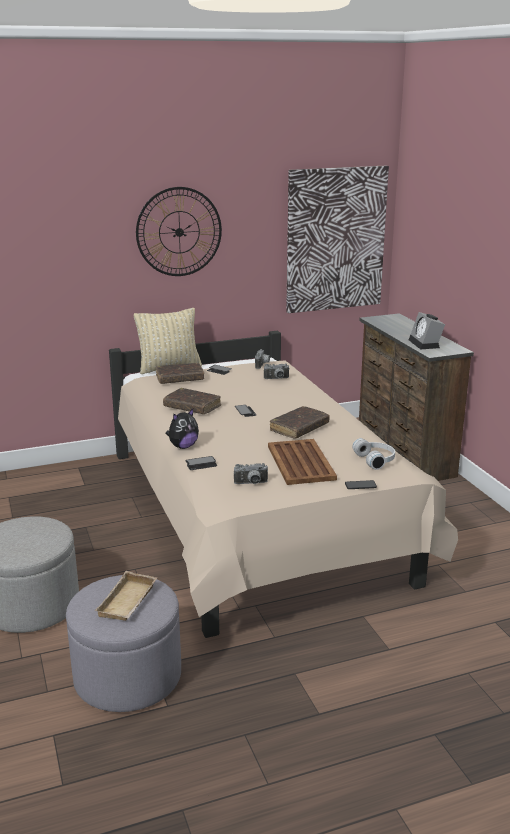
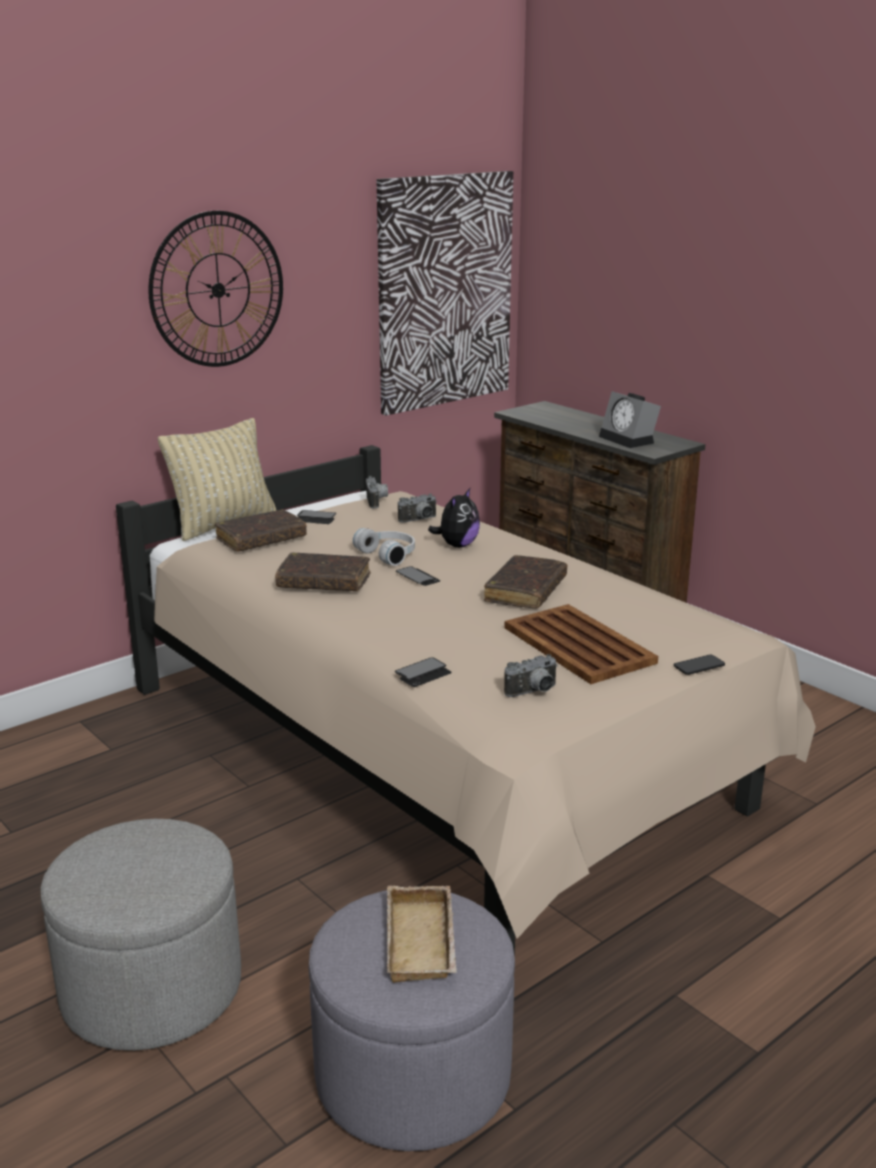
camera: 20 degrees left, 0 degrees up
(183, 446) = (365, 649): plush toy -> plush toy (457, 545)
(376, 460) = (683, 622): white headphones -> white headphones (389, 554)

